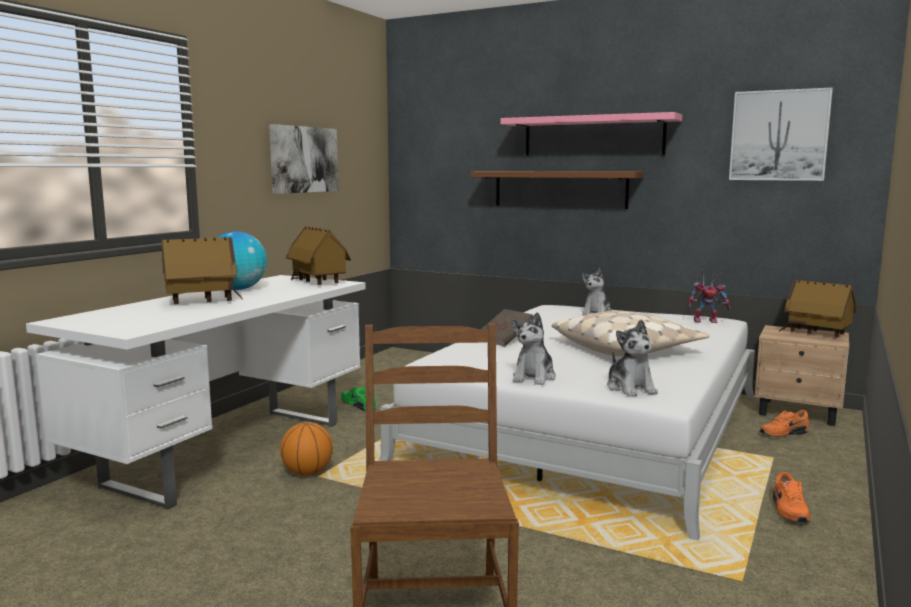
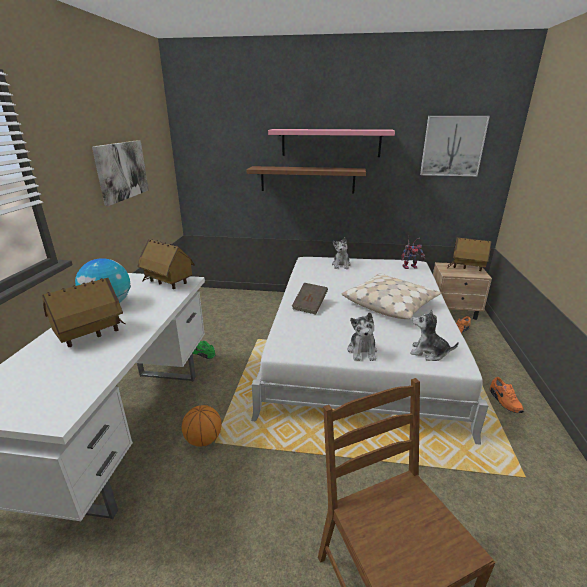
camera: 20 degrees left, 15 degrees up
(630, 388) = (428, 353): plush toy -> plush toy turned 150 degrees clockwise

